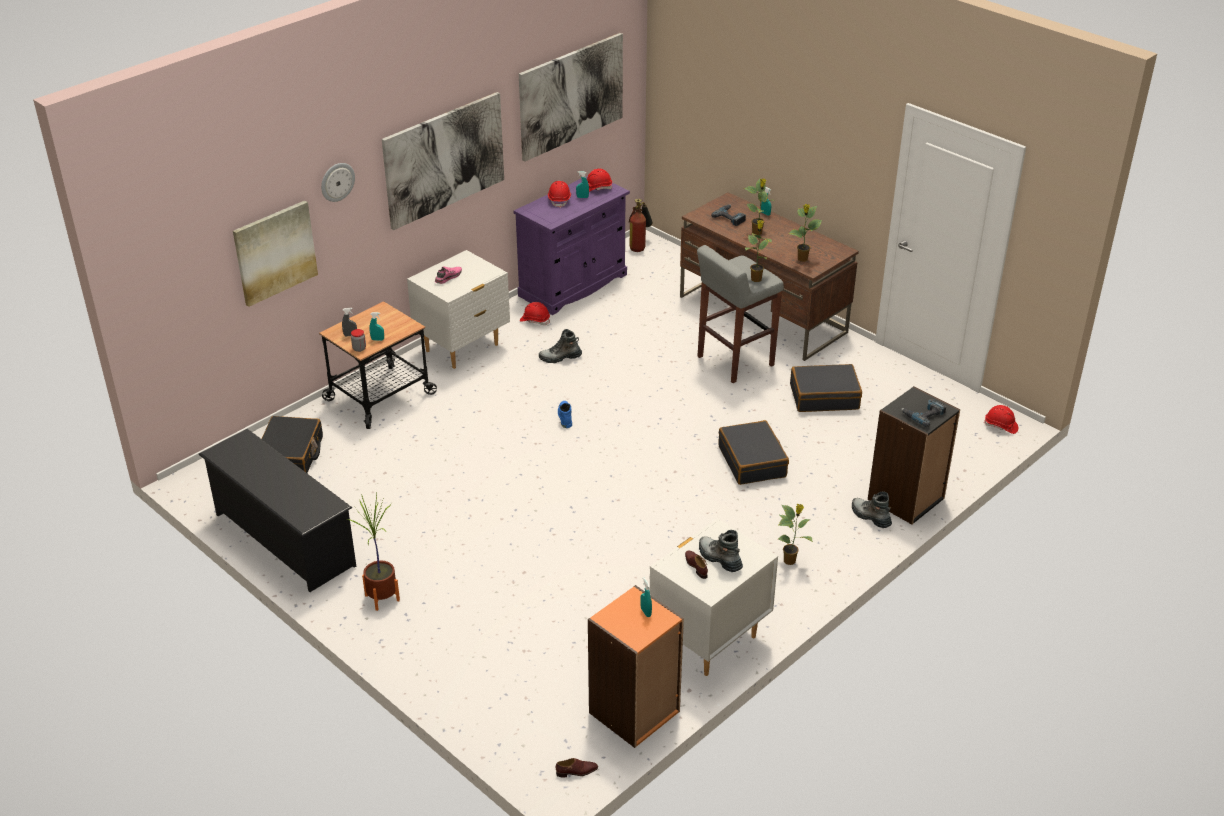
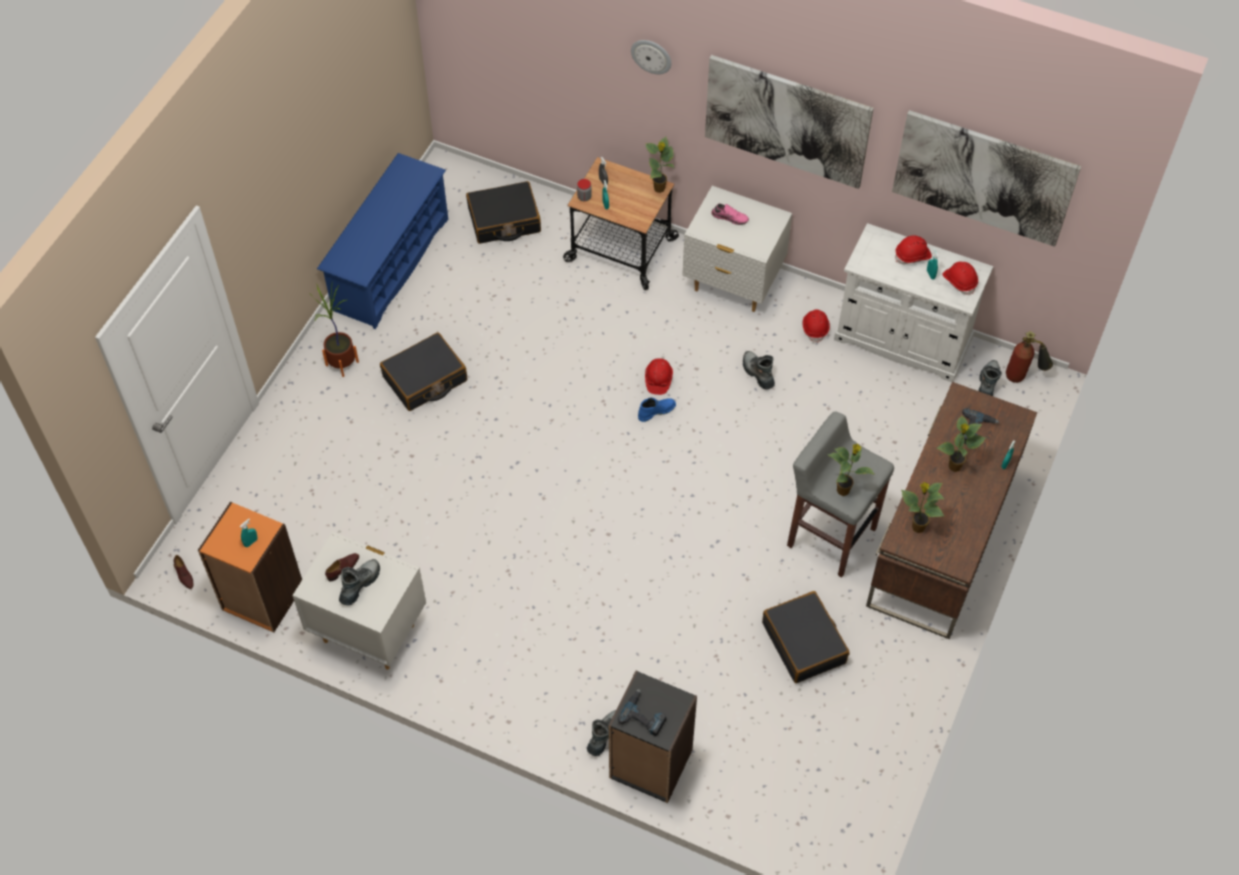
camera: 70 degrees right, 20 degrees up
(275, 252) = (572, 65): picture -> none
(284, 539) = (390, 264): black shoe rack -> blue shoe rack
(573, 285) = (902, 339): purple cabinet -> white cabinet
(636, 261) = (988, 383): none -> boot
(752, 461) = (654, 600): black suitcase -> black suitcase (425, 379)
(790, 561) = (507, 674): potted plant -> potted plant (659, 189)
(1001, 426) = (832, 843): red hard hat -> red hard hat (658, 380)

